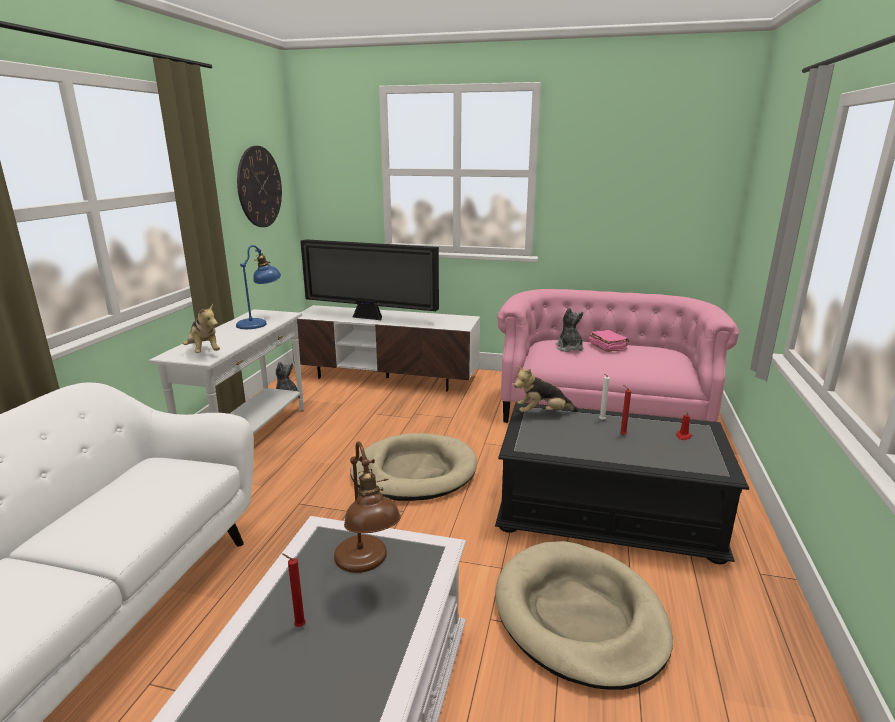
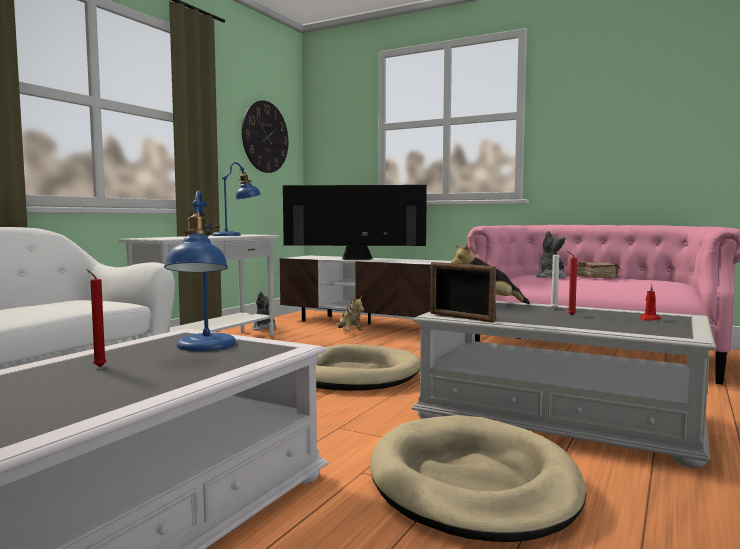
camera: 15 degrees right, 15 degrees down
(204, 352) = (168, 238): plush toy -> plush toy (349, 333)
(368, 569) = (204, 350): brown table lamp -> blue table lamp
(370, 317) = (354, 259): television -> television turned 150 degrees clockwise
(539, 453) = (460, 317): none -> picture frame
(607, 347) = (596, 278): pink book -> brown book
(608, 511) = (560, 417): black coffee table -> white coffee table

